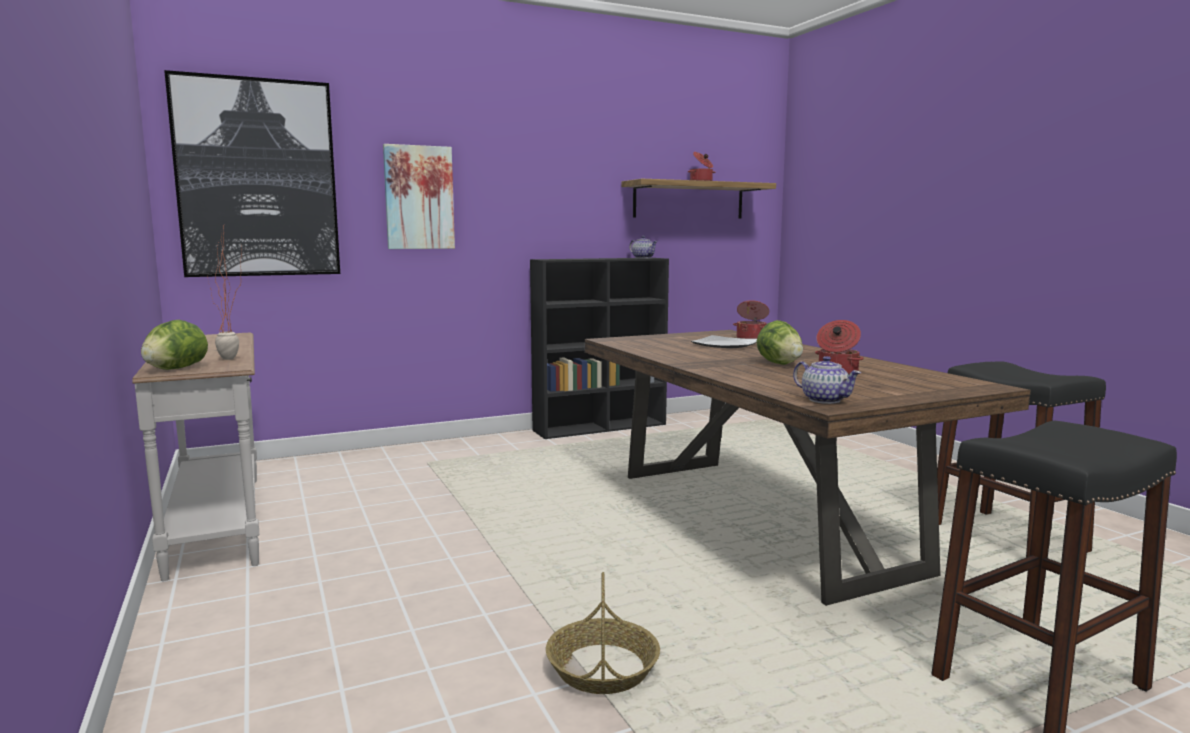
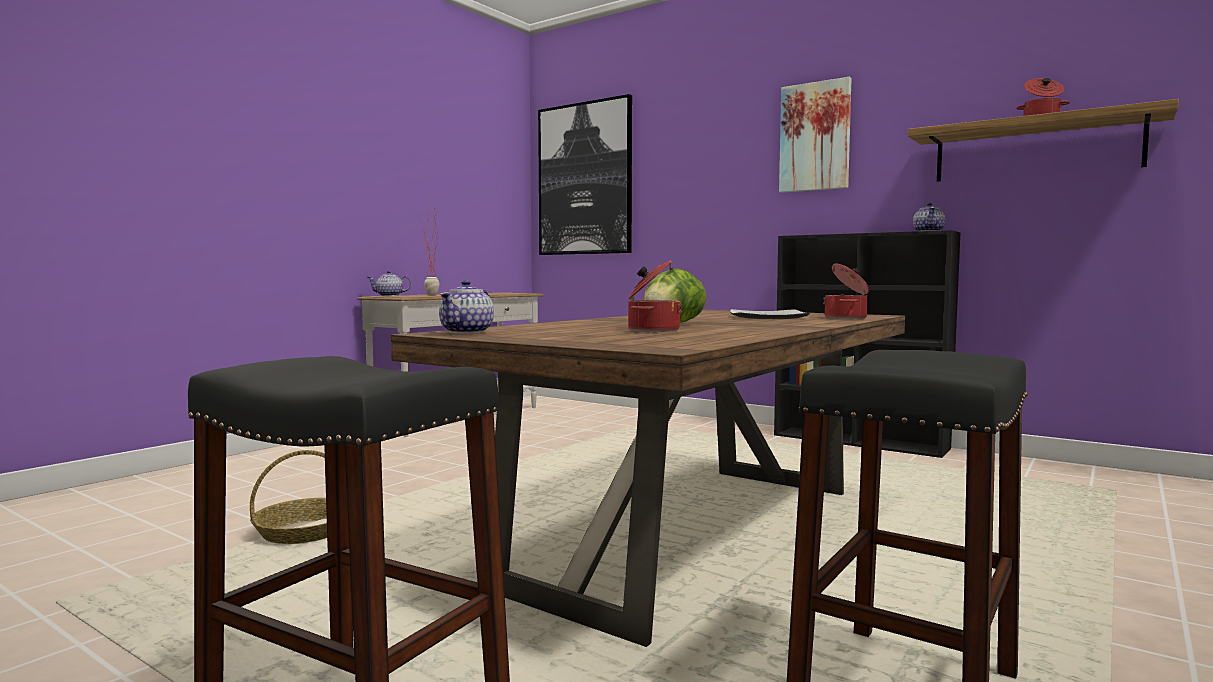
camera: 60 degrees right, 5 degrees down
(175, 369) = (389, 295): lettuce -> teapot
(419, 197) = (694, 182): picture -> picture (815, 137)

